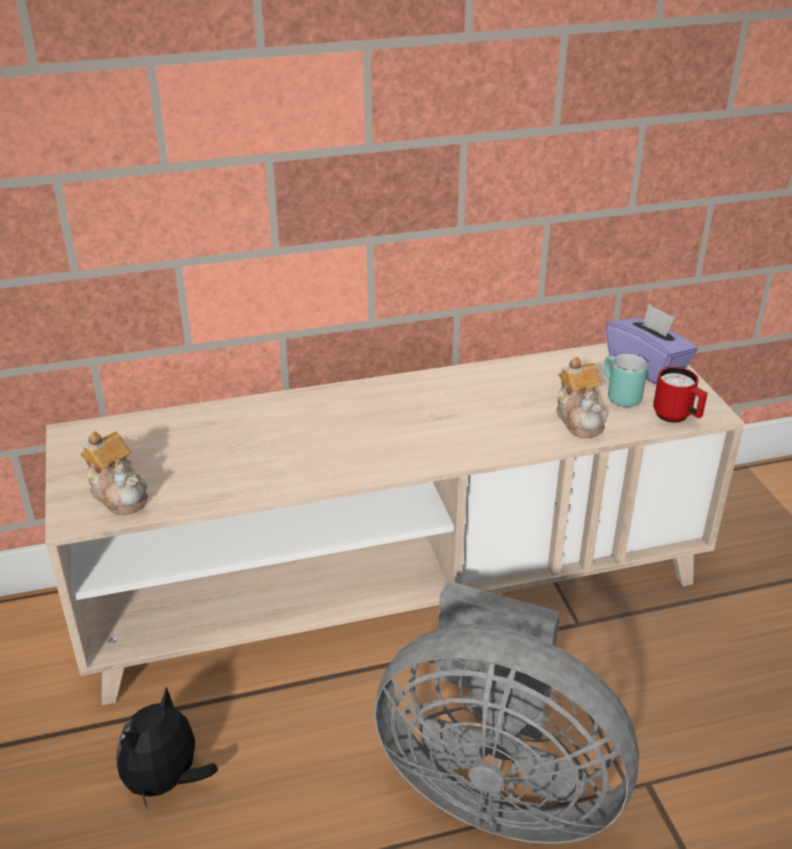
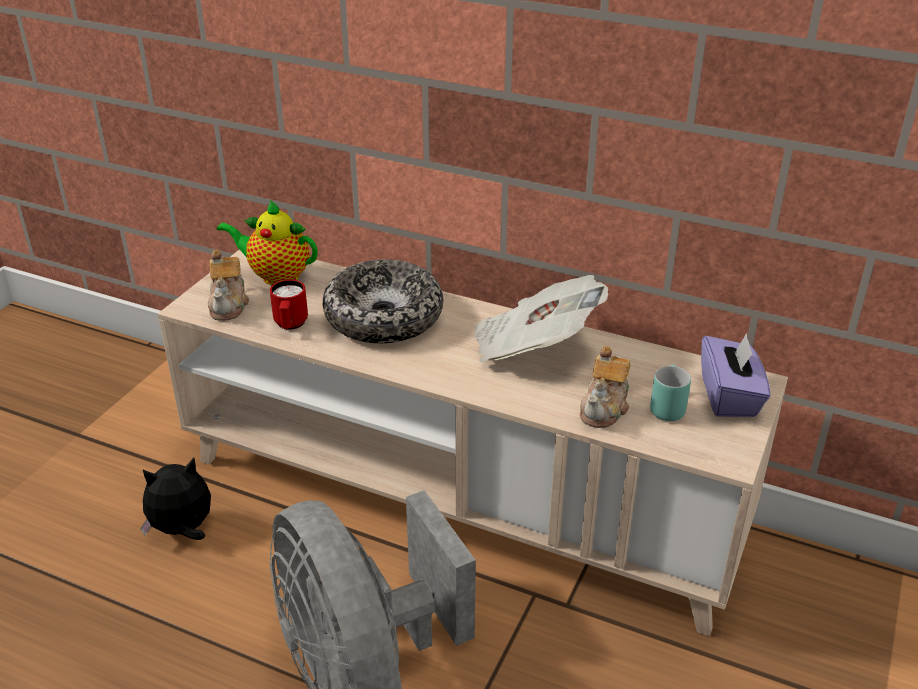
camera: 40 degrees right, 0 degrees up
(130, 443) = (276, 276): none -> teapot
(296, 432) = (383, 317): none -> bowl
(460, 397) = (533, 347): none -> newspaper
(677, 417) = (693, 448): red mug -> red mug (290, 325)

